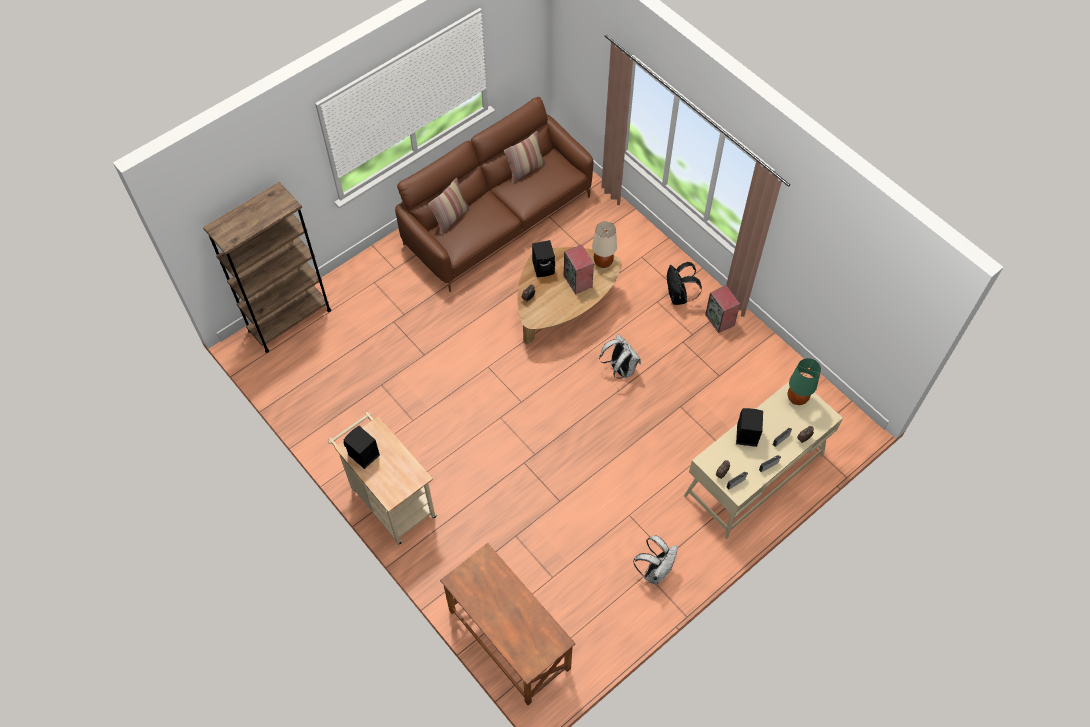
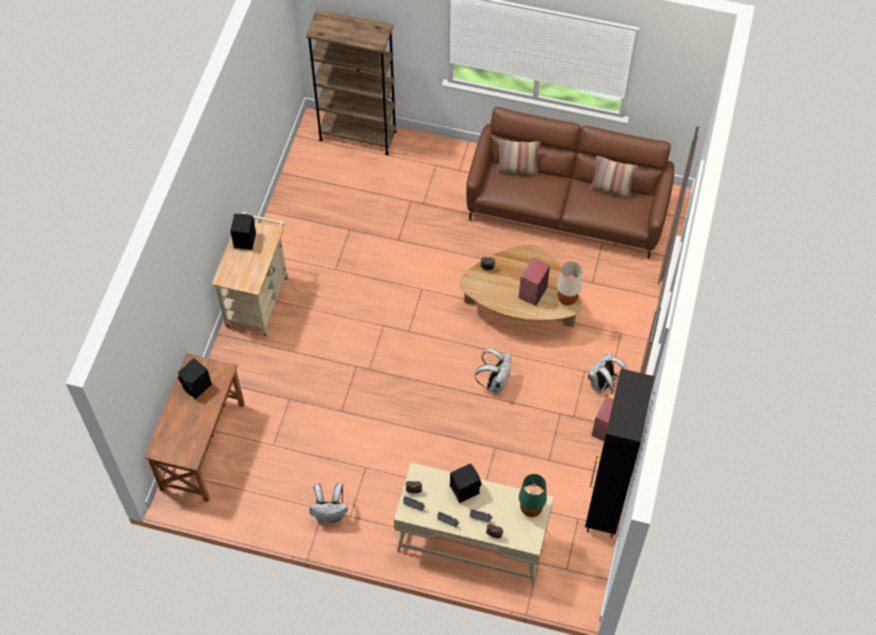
camera: 55 degrees right, 0 degrees up
(544, 267) = (526, 261): black speaker -> black speaker (197, 387)
(678, 297) = (603, 385): black backpack -> white backpack
(788, 364) = (604, 507): none -> black cabinet

